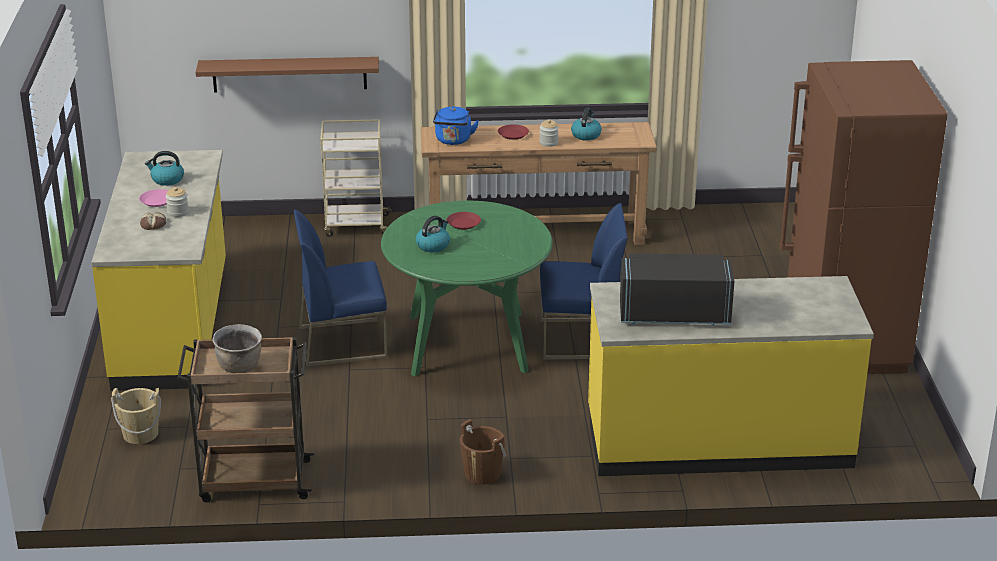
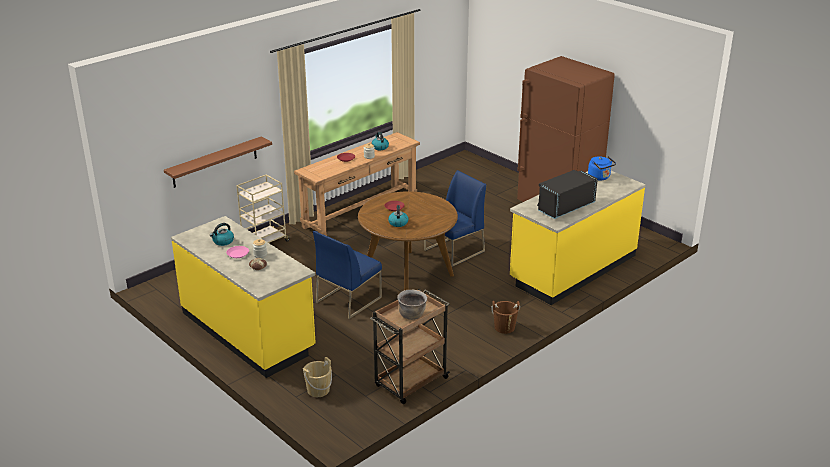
camera: 40 degrees left, 0 degrees up
(453, 141) = (322, 171): blue kettle -> blue kettle (600, 177)
(467, 343) = (408, 274): green dining table -> brown dining table

